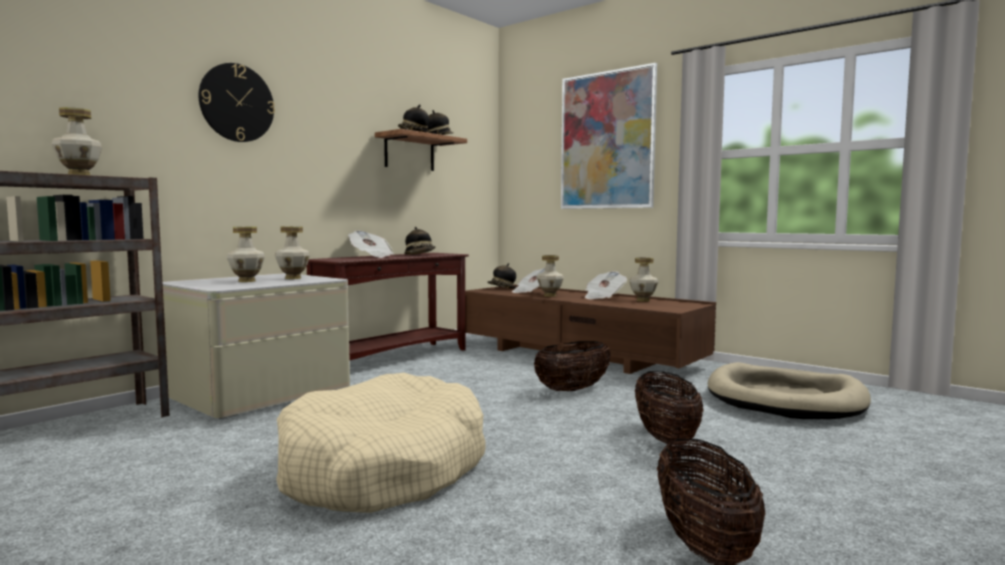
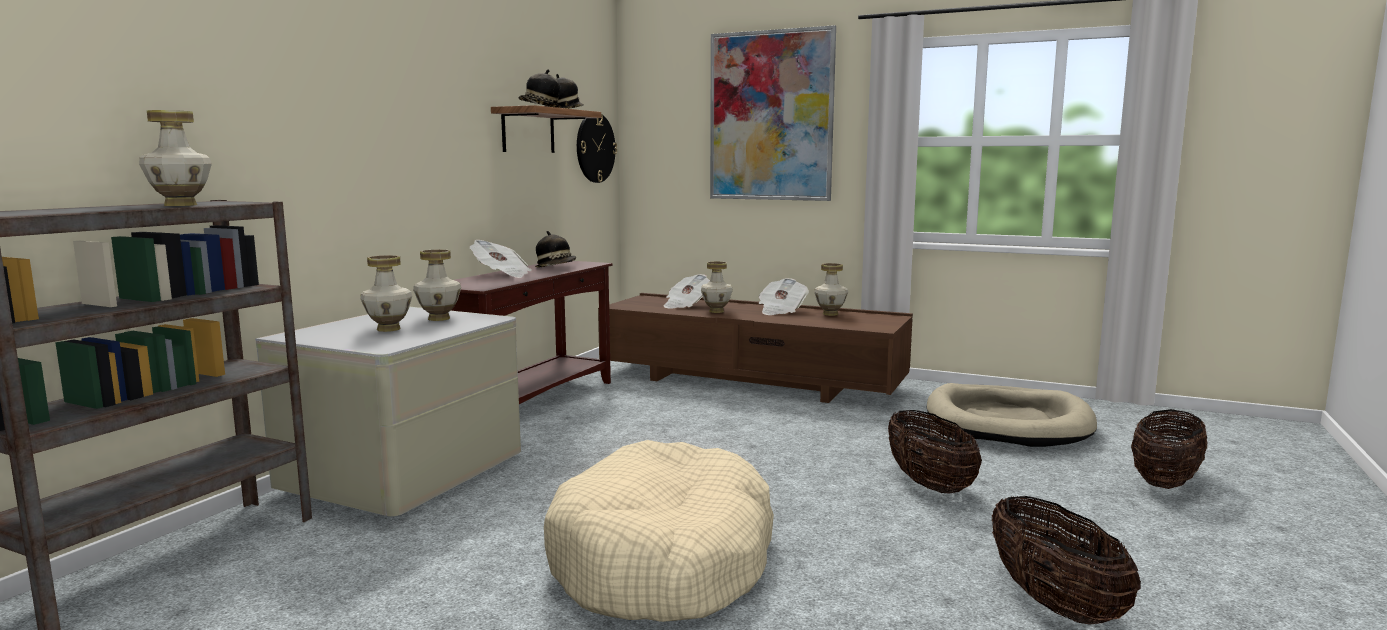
camera: 15 degrees left, 5 degrees up
(237, 103) = (336, 78): wall clock -> wall clock (595, 148)
(502, 288) = (642, 301): hat -> none
(572, 390) = (784, 431): basket -> basket (1164, 482)

